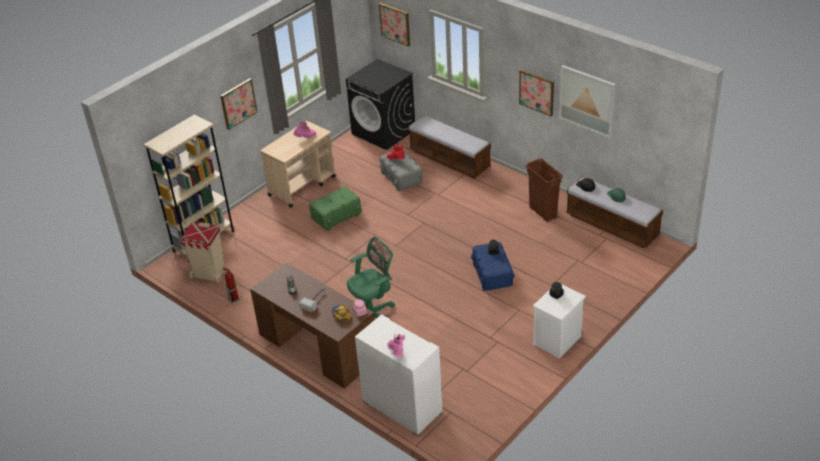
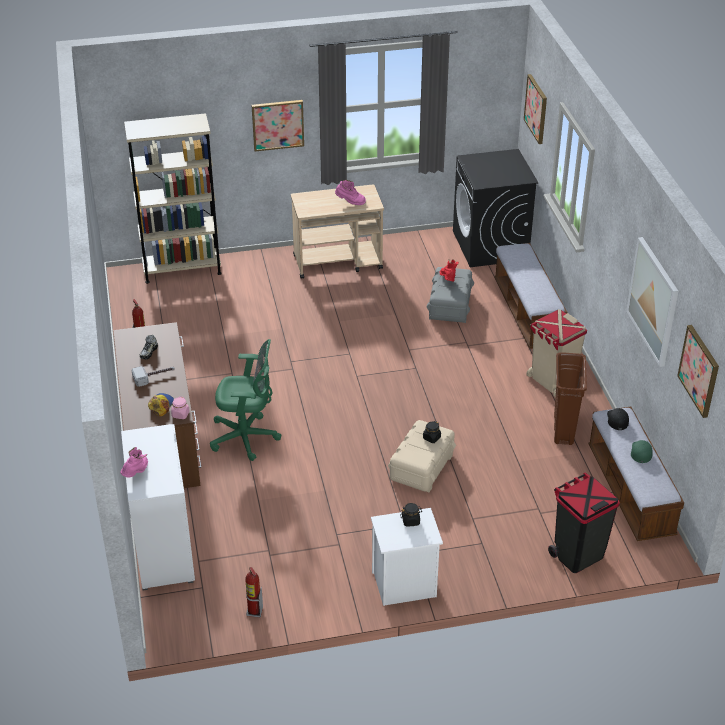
camera: 35 degrees right, 0 degrees up
(209, 274) = (149, 305): beige trash can -> beige trash can (552, 382)
(336, 216) = (334, 311): green storage box -> none
(492, 274) = (421, 467): blue storage box -> beige storage box
(495, 406) = (254, 612): none -> fire extinguisher
(537, 92) = (618, 264): picture -> picture (699, 370)
(624, 272) = (577, 554): none -> black trash can

